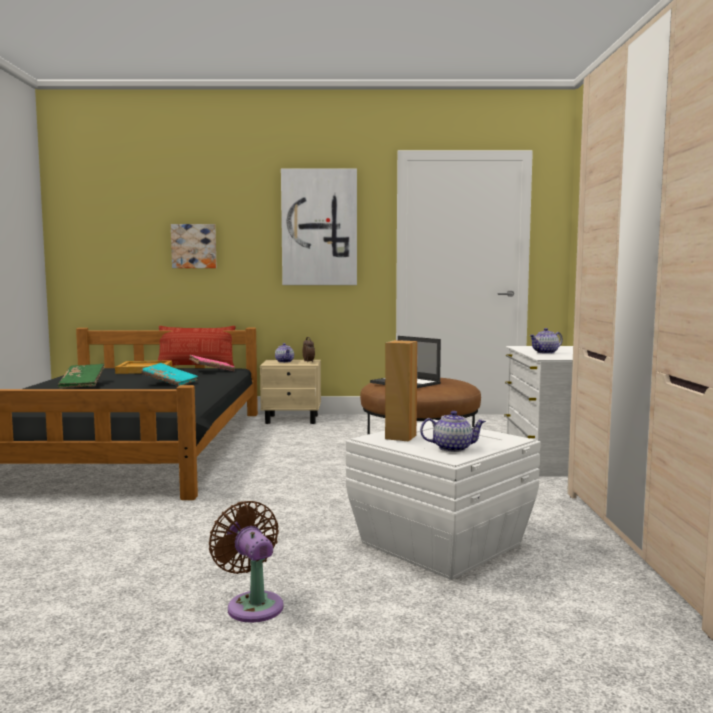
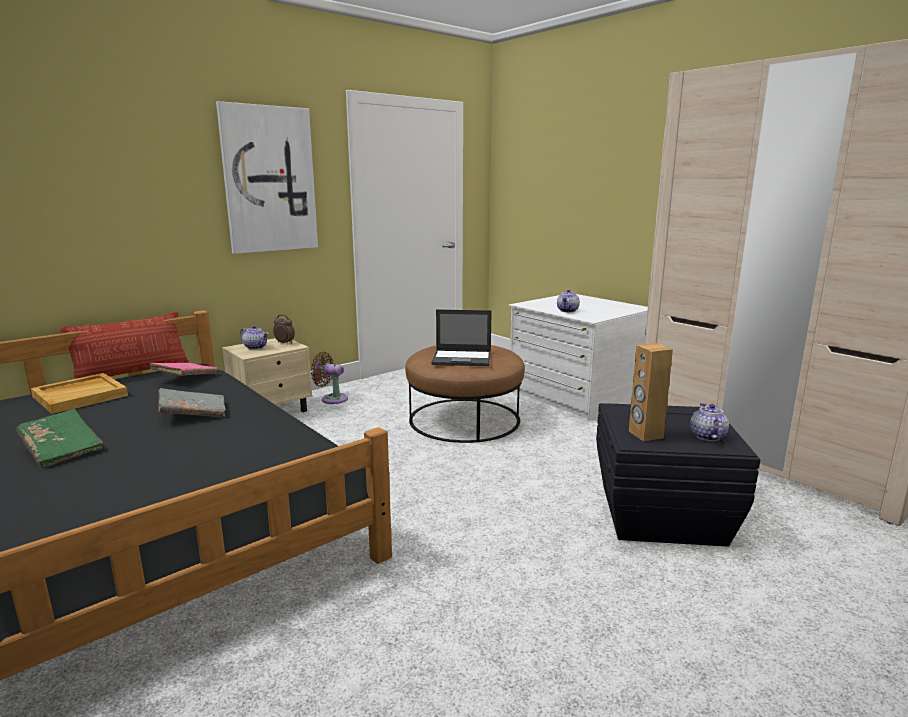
camera: 40 degrees left, 10 degrees up
(170, 383) = (193, 414): turquoise book -> grey book
(194, 246) = (100, 207): picture -> none
(253, 605) = (682, 650): brown fan -> brown fan (331, 399)
(440, 543) = (659, 513): white storage box -> black storage box
(452, 448) = (707, 436): teapot -> teapot turned 45 degrees counterclockwise

